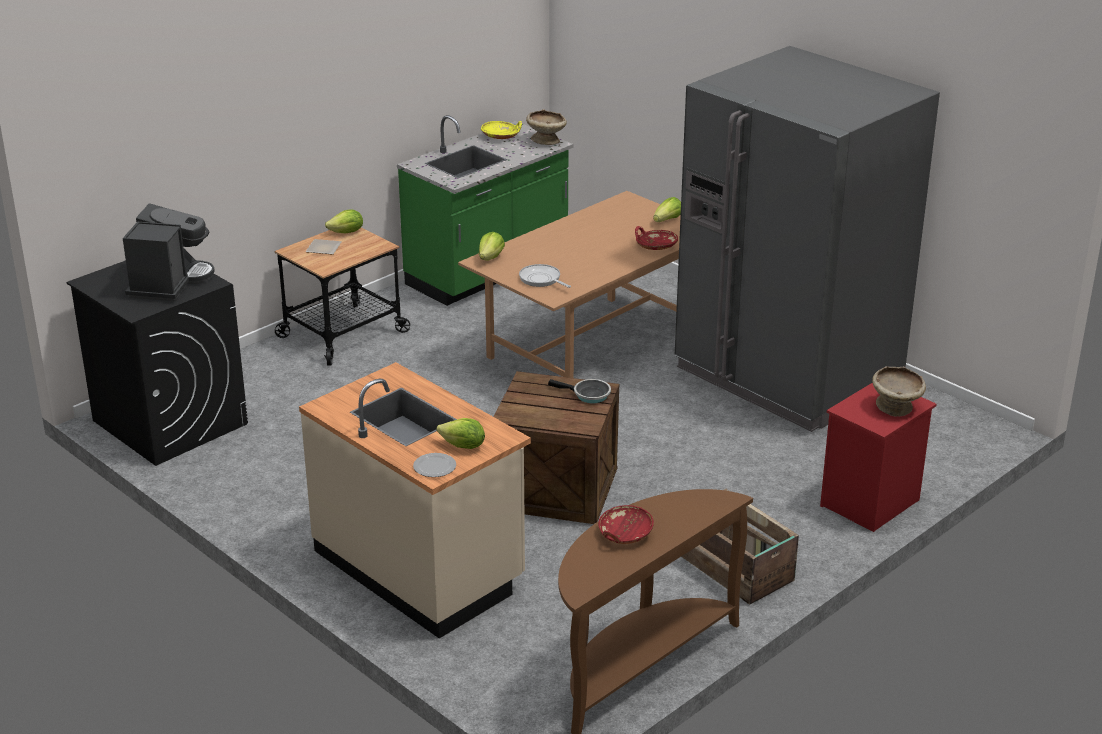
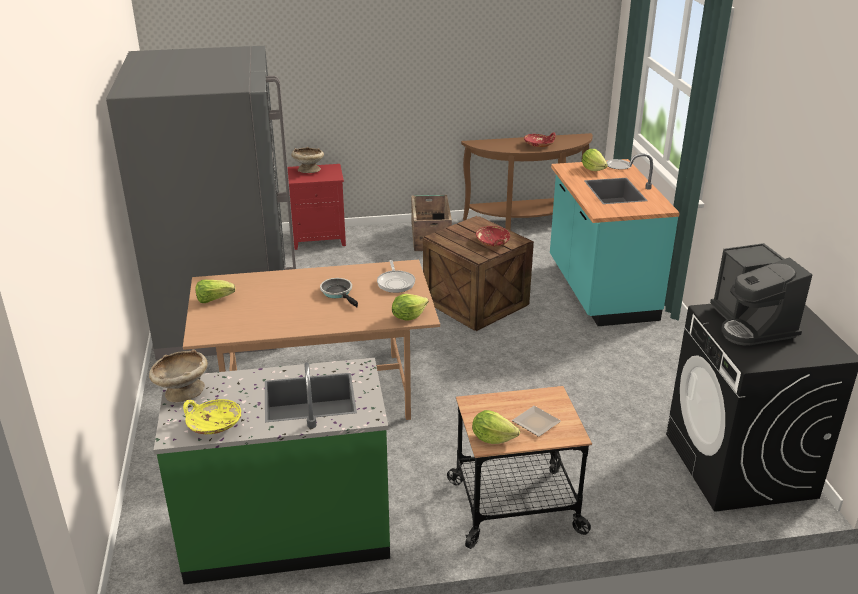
camera: 145 degrees left, 0 degrees up
(169, 283) = (751, 324): coffee machine -> coffee machine turned 60 degrees counterclockwise
(420, 567) = (599, 291): beige counter -> turquoise counter
(588, 395) = (452, 236): frying pan -> frying pan (338, 293)
(655, 246) = (267, 280): red bowl -> red bowl (492, 242)

